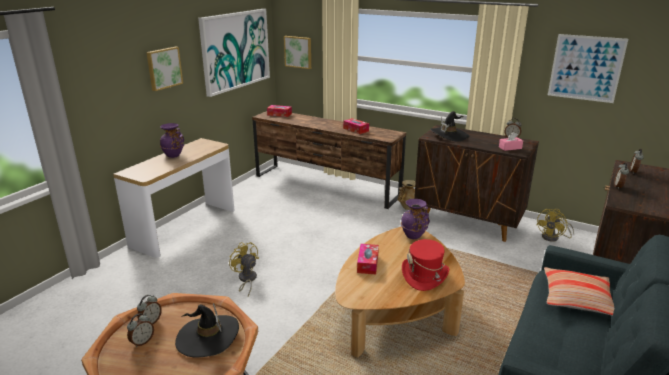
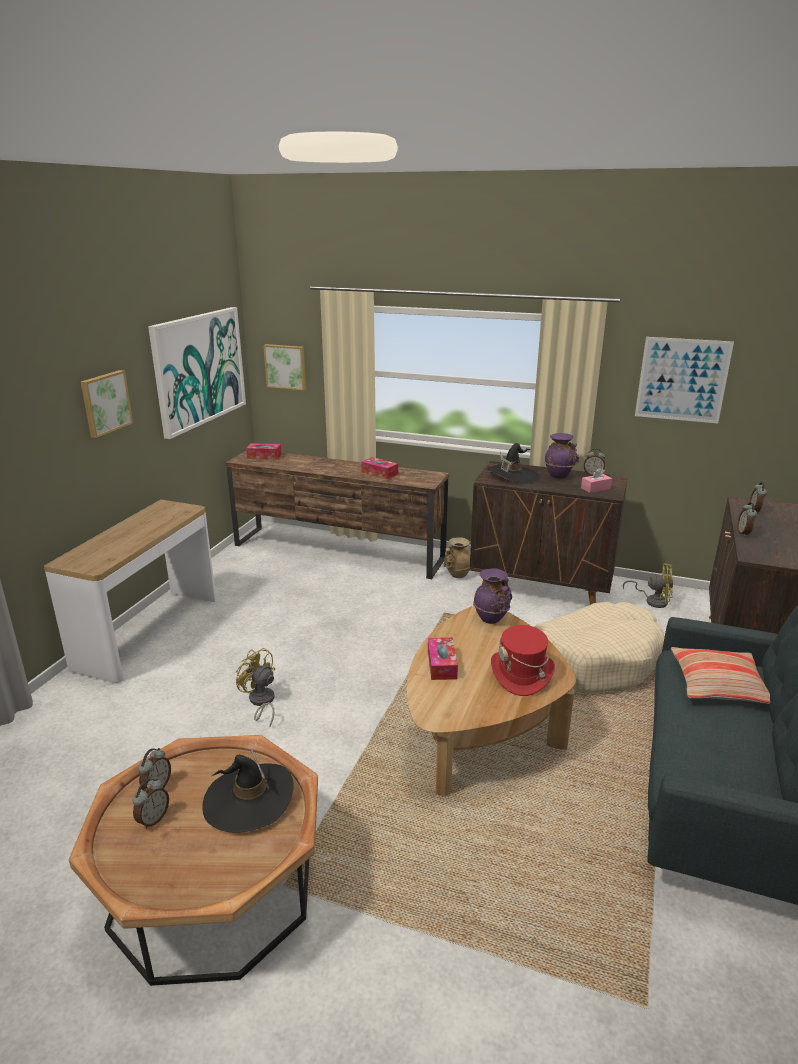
camera: 10 degrees left, 0 degrees up
(174, 155) = (129, 529): purple vase -> purple vase (559, 475)
(496, 276) = (595, 660): none -> beige dog bed
(553, 238) = (653, 600): yellow fan -> yellow fan turned 105 degrees counterclockwise

